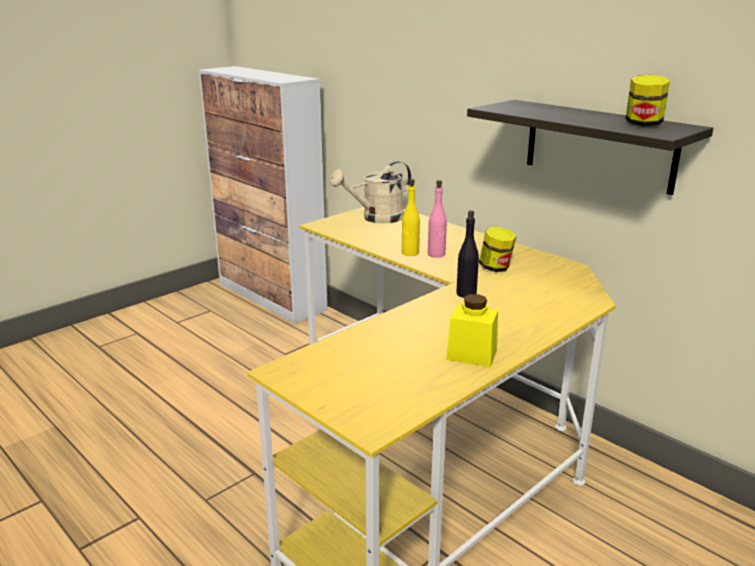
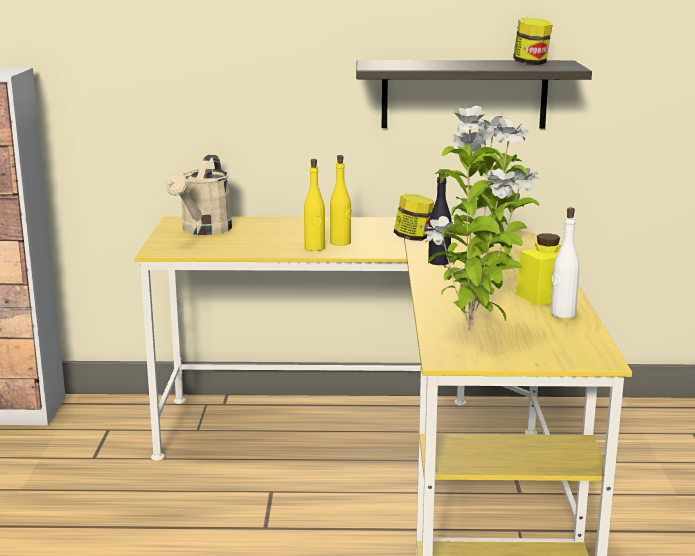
camera: 45 degrees left, 5 degrees down
(351, 358) = (473, 330): none -> potted plant
(436, 254) = (340, 243): pink bottle -> yellow bottle
(447, 376) = (562, 314): none -> white bottle

